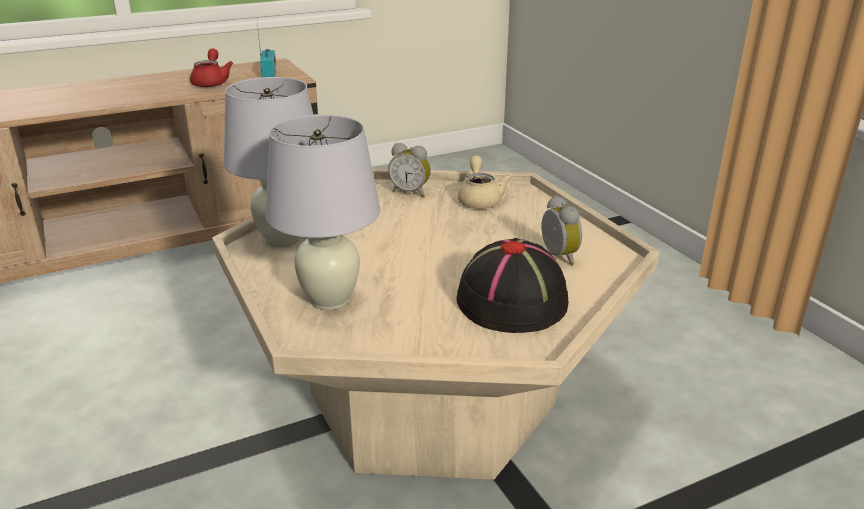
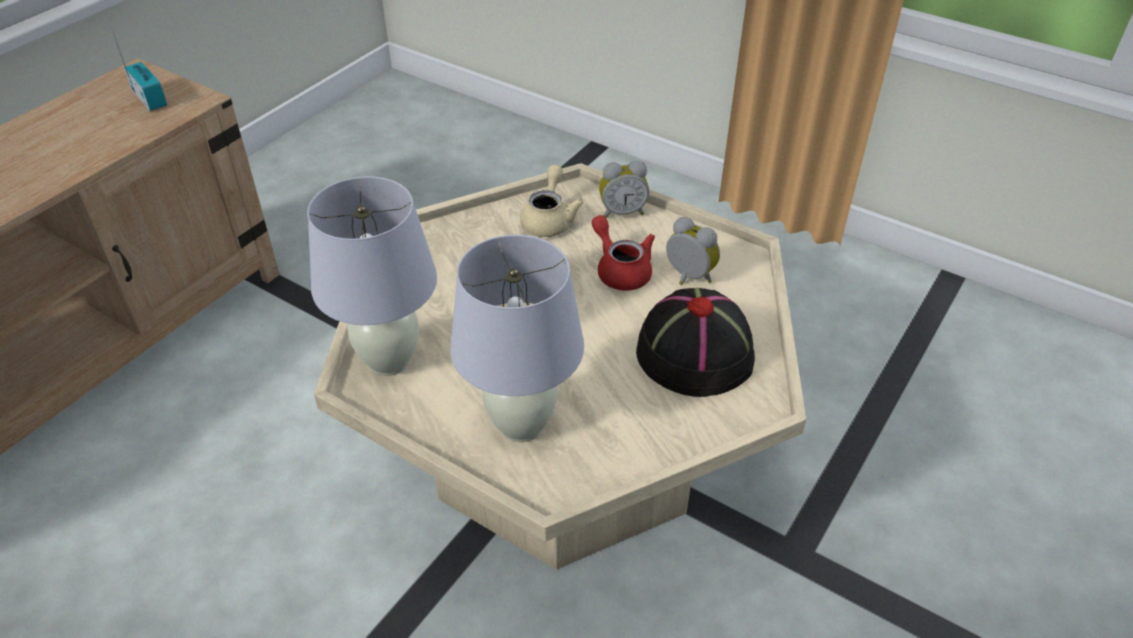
camera: 30 degrees left, 15 degrees up
(211, 82) = (82, 139): red teapot -> red teapot (620, 270)
(410, 192) = (466, 234): alarm clock -> alarm clock (622, 212)
(480, 199) = (549, 219): beige teapot -> beige teapot turned 45 degrees clockwise

